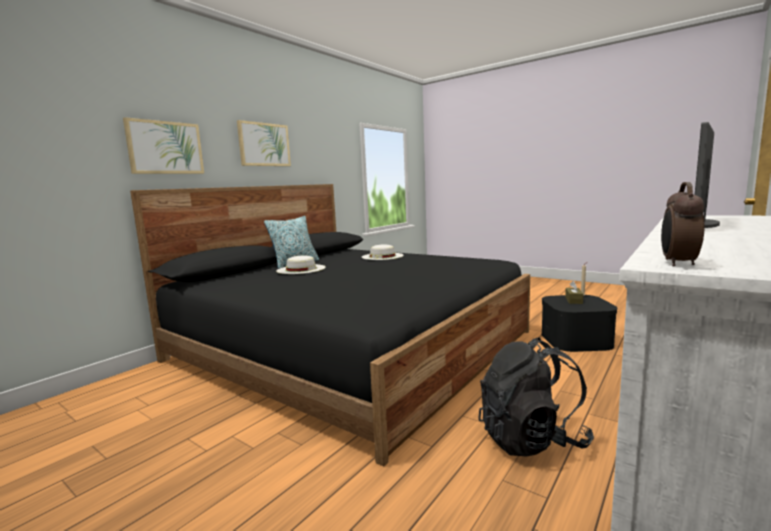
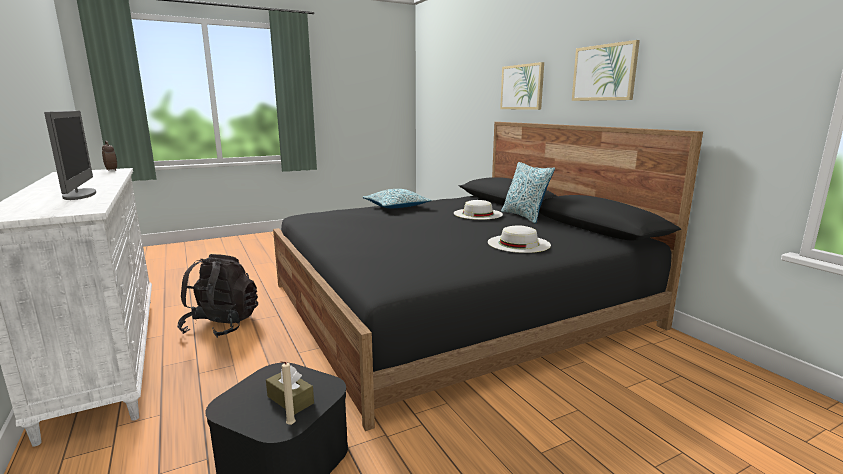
camera: 115 degrees right, 5 degrees up
(282, 292) = (396, 207): none -> pillow

